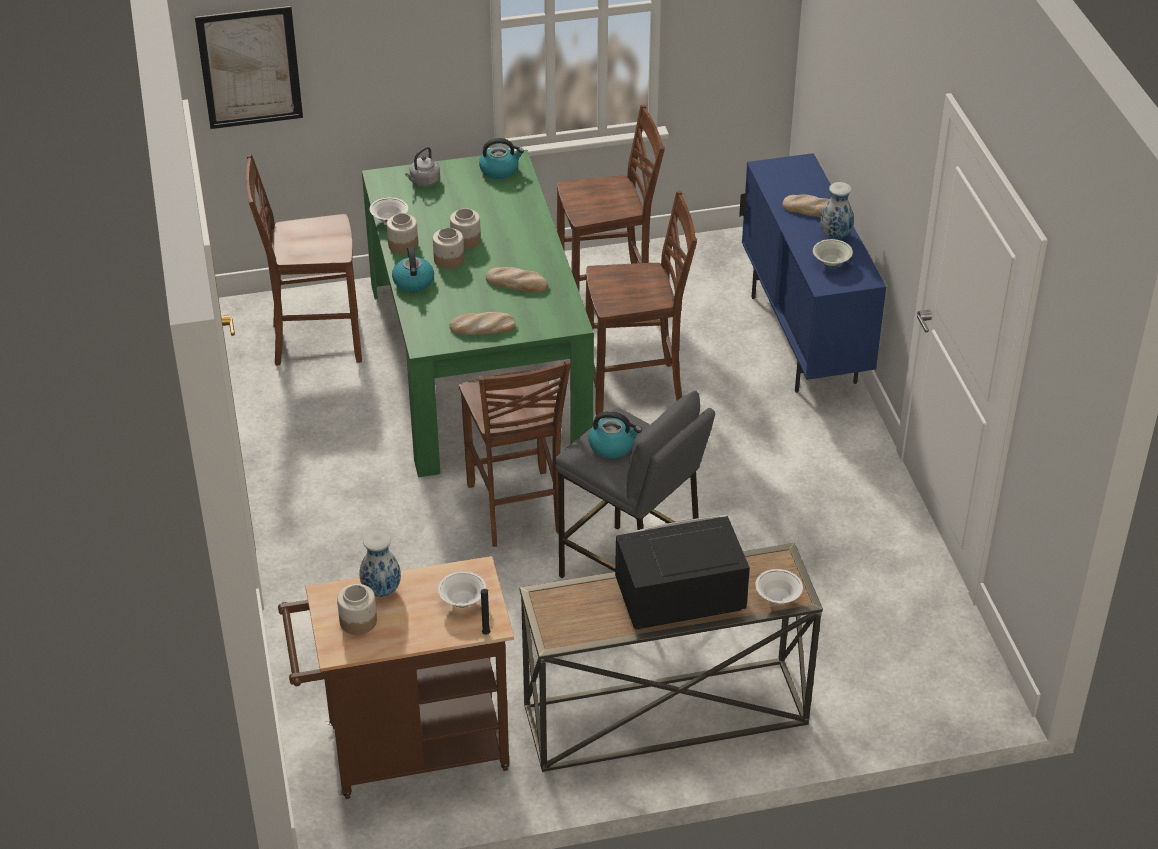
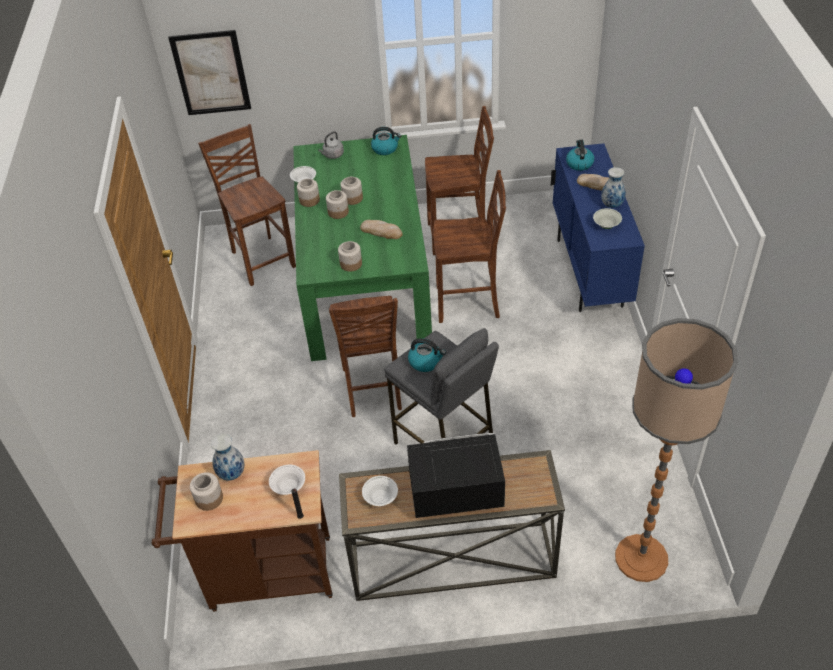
camera: 10 degrees right, 5 degrees up
(314, 341) = (262, 259): brown chair -> brown chair turned 60 degrees clockwise
(413, 281) = (310, 227): kettle -> kettle (579, 163)
(482, 327) = (351, 264): bread -> jar
(777, 598) = (531, 497): white bowl -> white bowl (380, 498)
(918, 694) = (641, 558): none -> floor lamp

